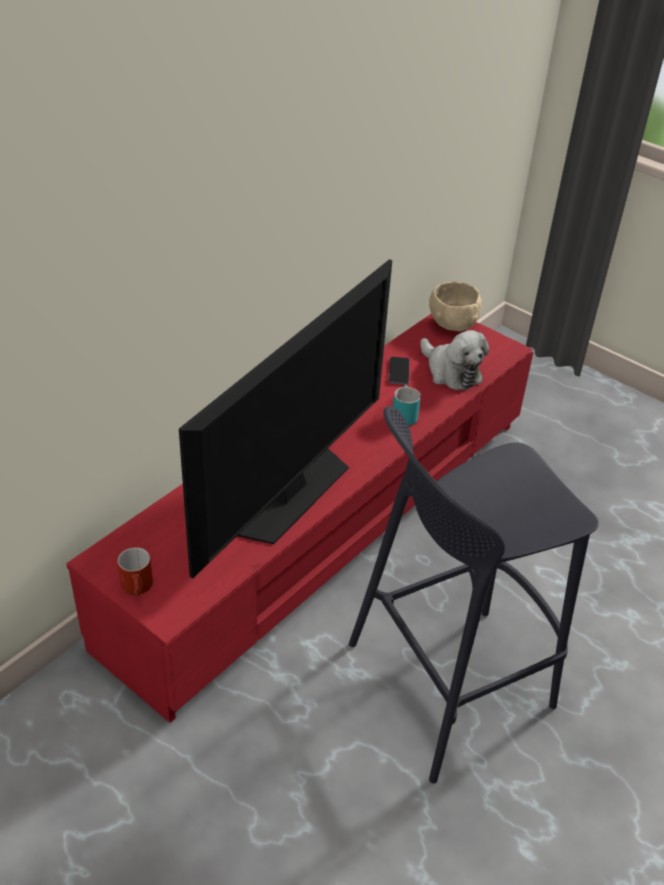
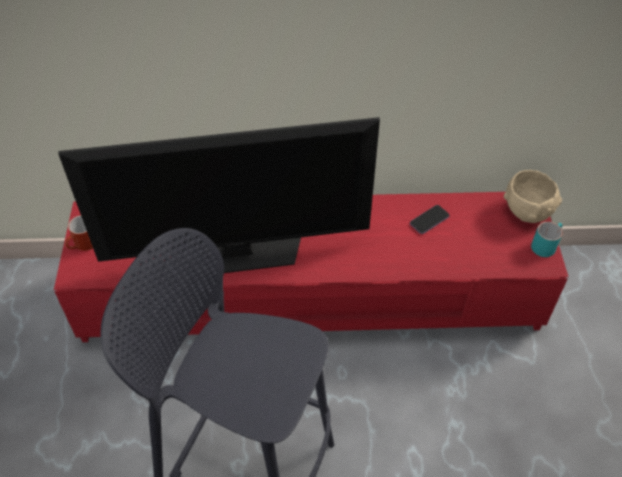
camera: 50 degrees right, 10 degrees up
(403, 414) = (386, 254): turquoise mug -> turquoise mug (545, 244)
(451, 372) = (469, 248): plush toy -> none

